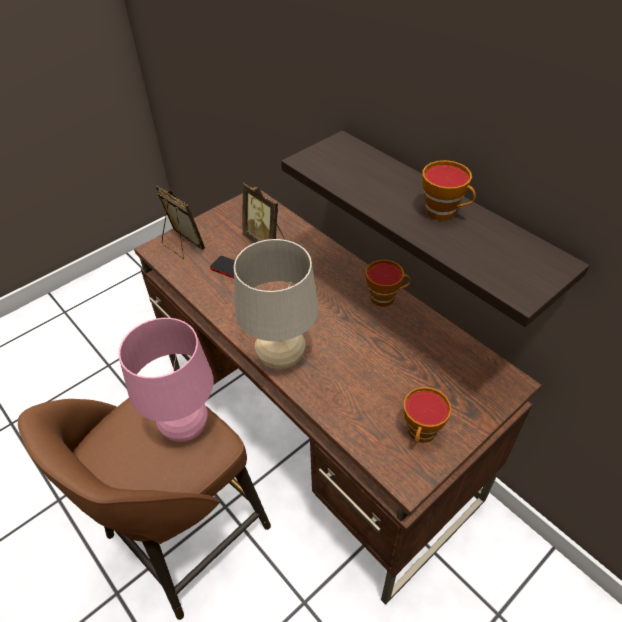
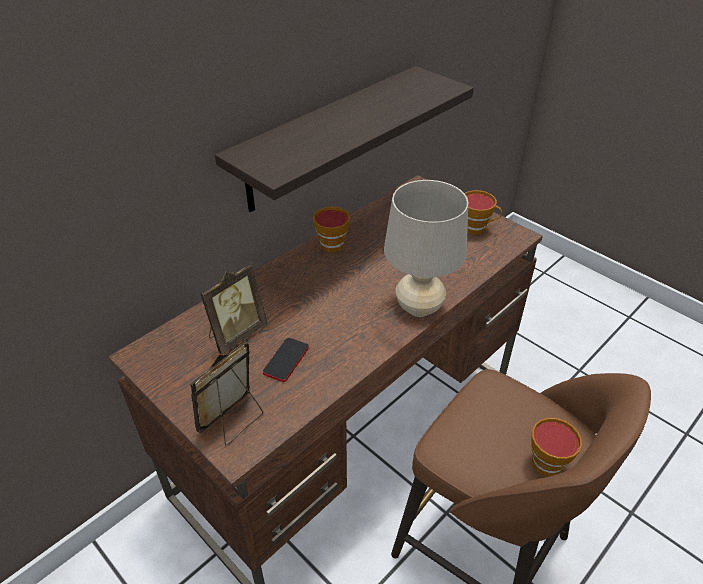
camera: 95 degrees left, 5 degrees down
(185, 428) = (485, 409): pink table lamp -> none
(444, 212) = (363, 107): cup -> cup (548, 459)

